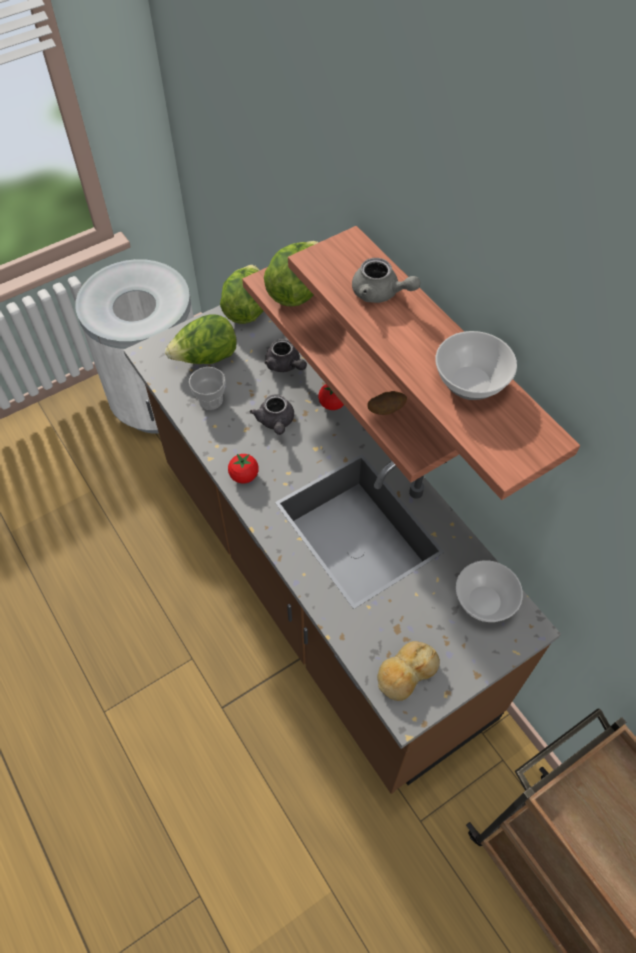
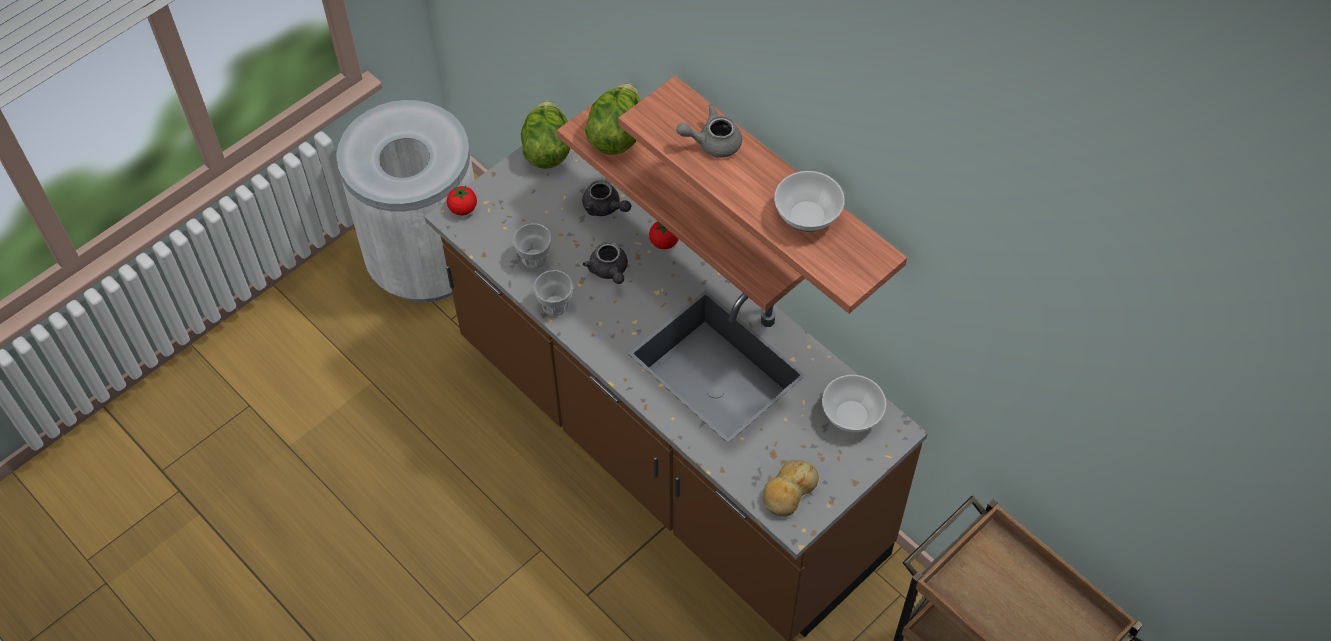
camera: 10 degrees left, 0 degrees up
(206, 358) = (517, 212): lettuce -> none
(218, 446) = (555, 305): none -> cup
(244, 476) = (590, 331): tomato -> tomato (463, 208)
(380, 293) = (712, 142): grey teapot -> grey teapot turned 150 degrees clockwise
(386, 410) = (730, 246): potato -> none

